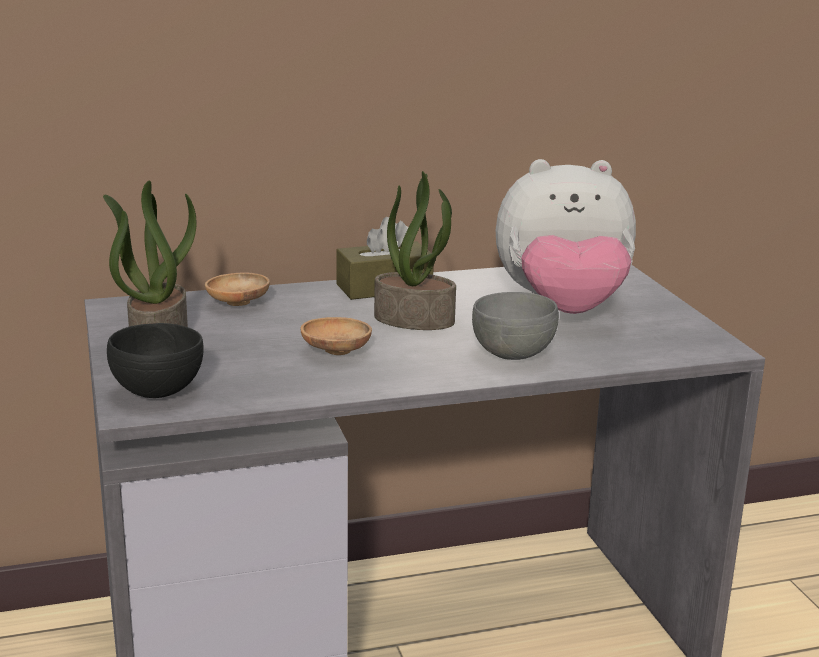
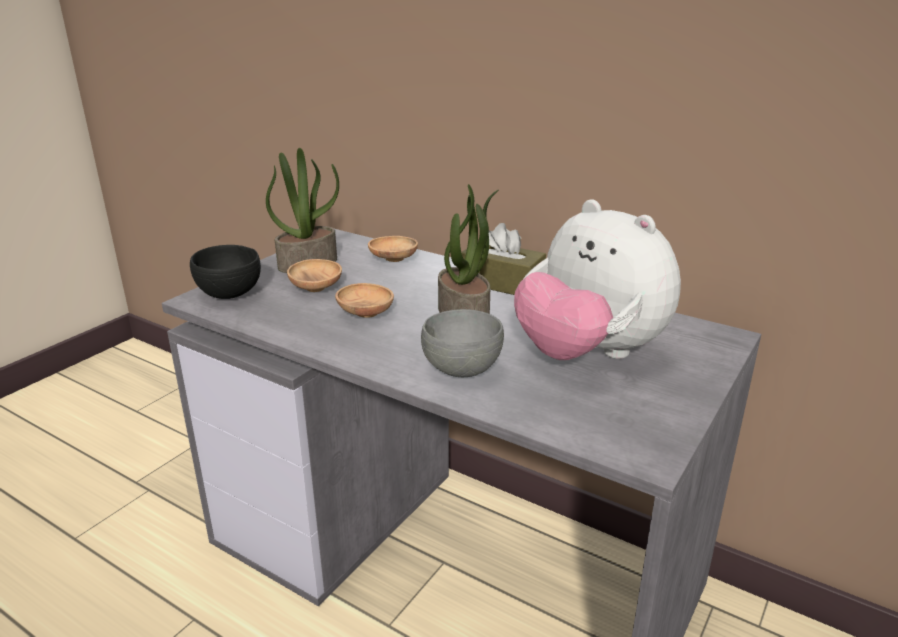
camera: 50 degrees right, 5 degrees up
(230, 352) = (316, 287): none -> brown bowl

